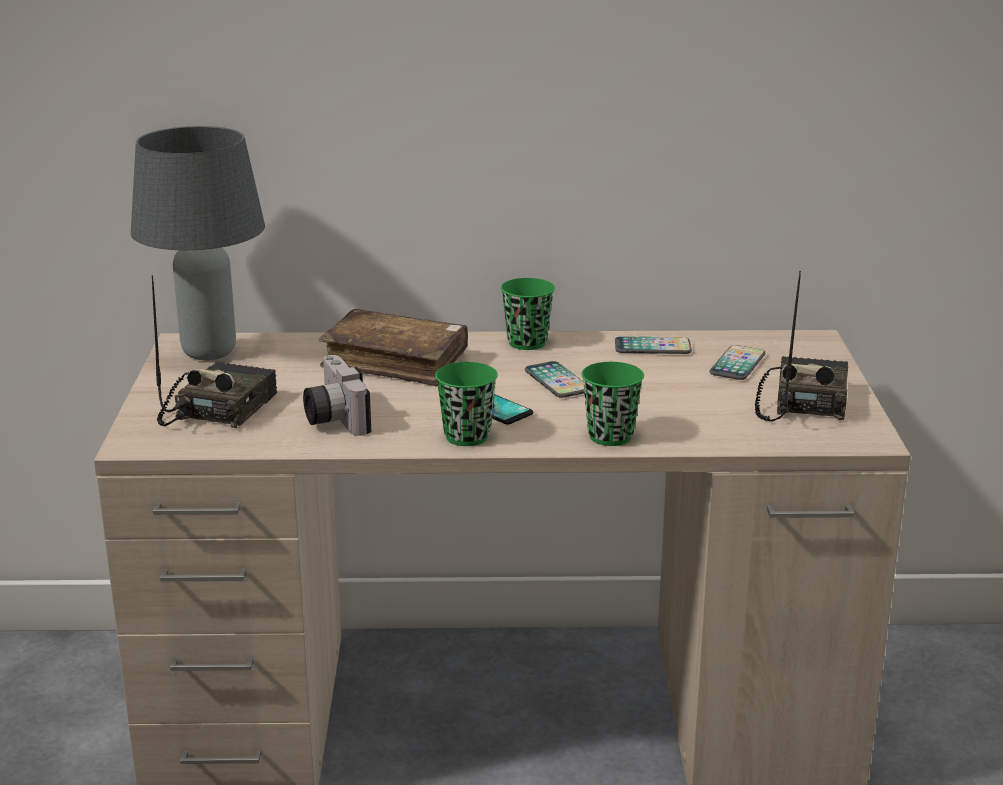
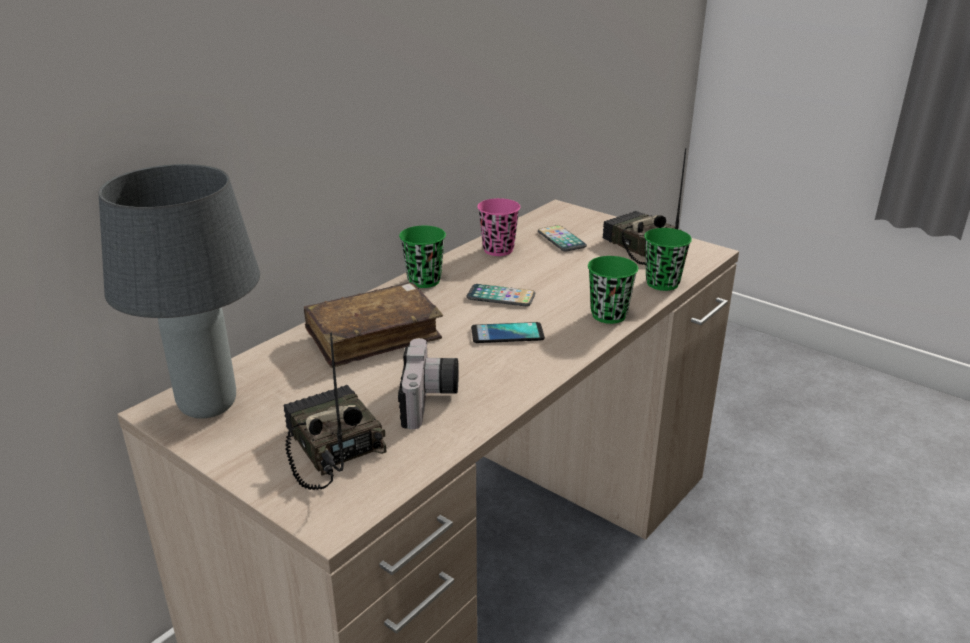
camera: 50 degrees left, 5 degrees up
(332, 418) = (430, 401): camera -> camera turned 105 degrees counterclockwise
(467, 437) = (541, 362): green cup -> green cup (662, 283)
(652, 347) = (498, 250): phone -> pink cup

